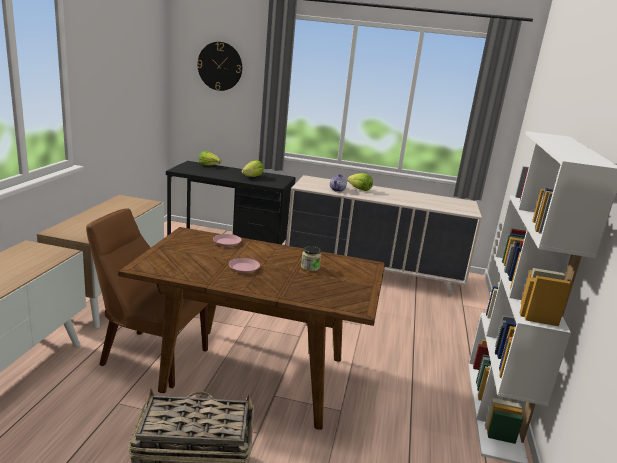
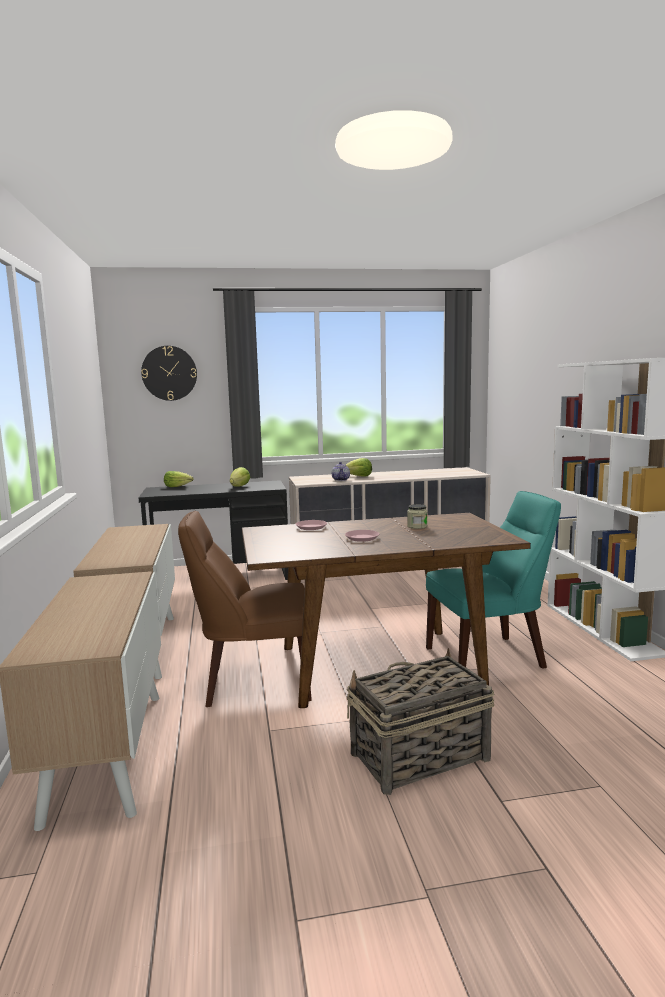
camera: 20 degrees left, 10 degrees down
(354, 401) = (490, 657): none -> turquoise chair

